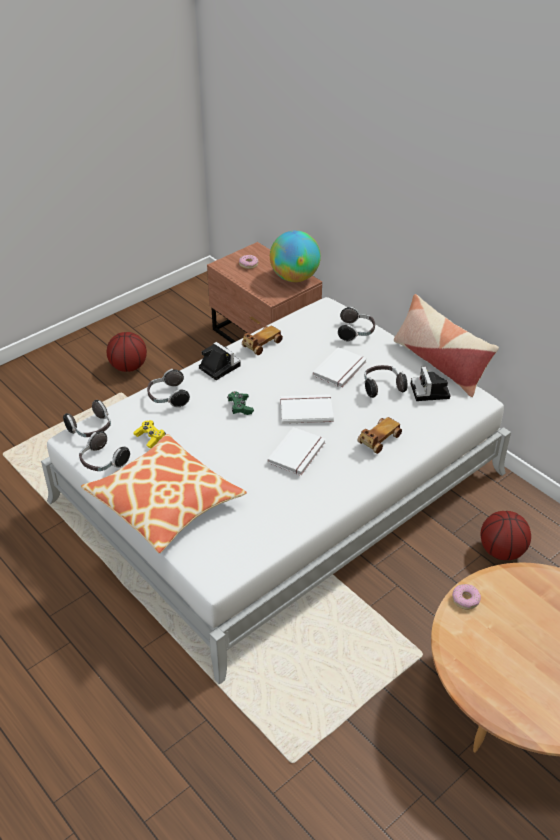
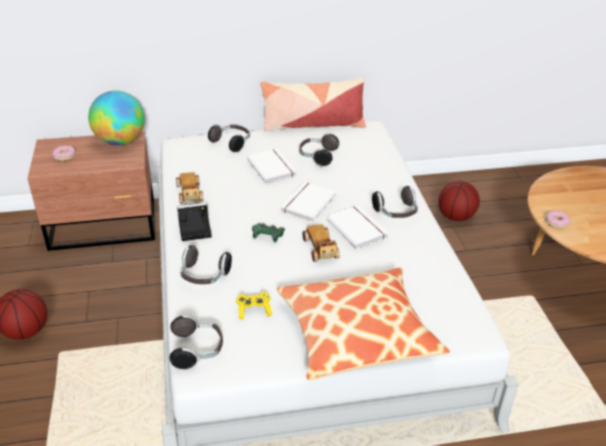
camera: 60 degrees left, 5 degrees down
(103, 462) = (260, 359): headphones -> headphones (396, 213)
(378, 439) = (377, 183): toy car -> toy car (320, 249)
(431, 392) = (345, 139): camera -> none

